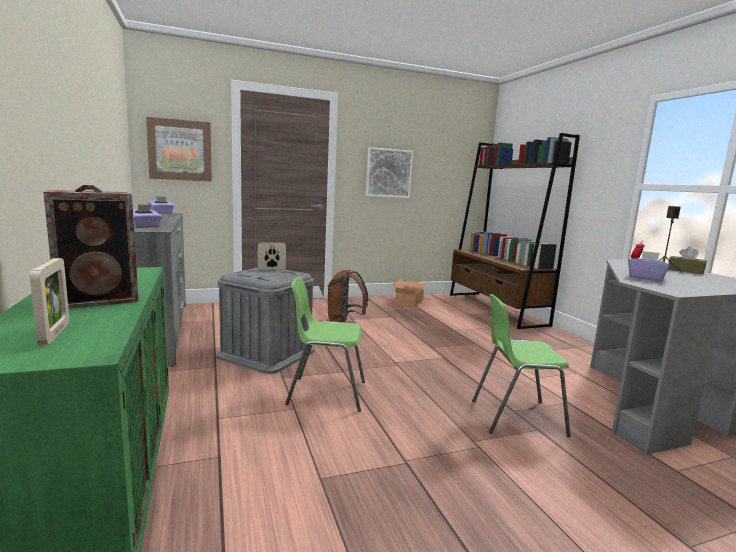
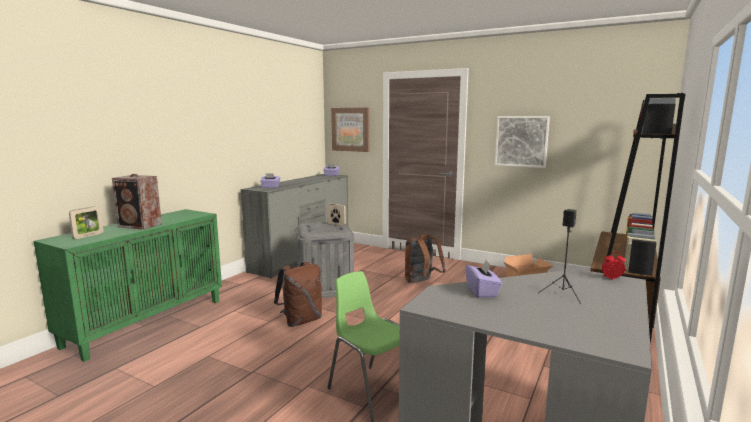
camera: 50 degrees right, 0 degrees up
(326, 393) = (301, 321): green chair -> brown backpack
(685, 271) = (612, 303): brown tissue box -> none

